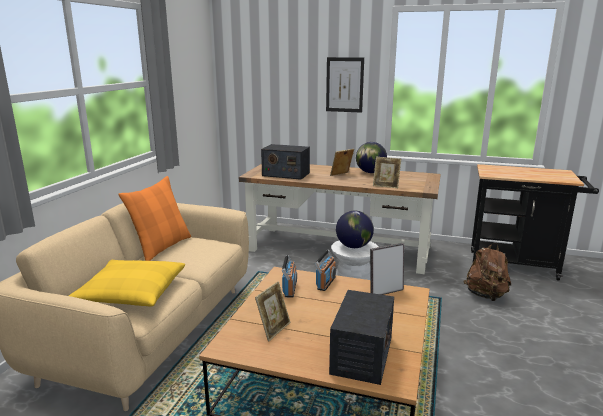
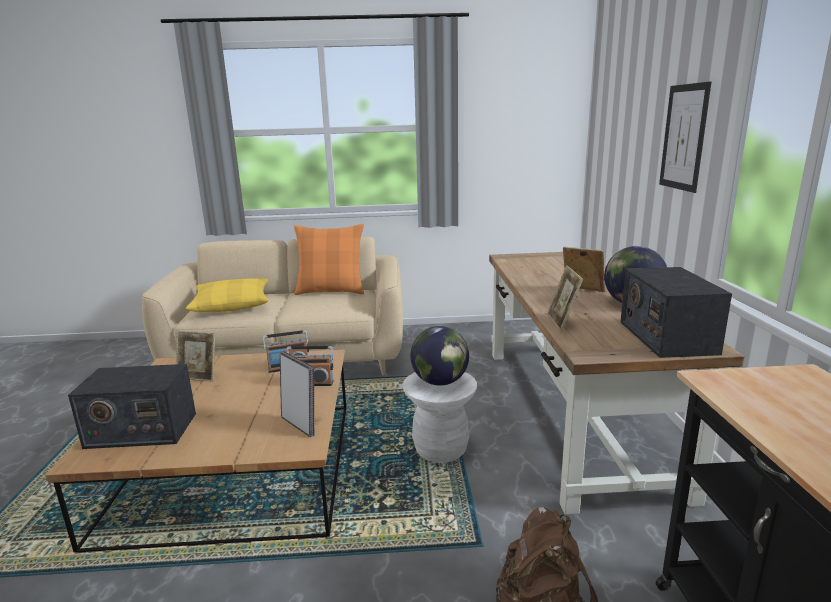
camera: 70 degrees right, 0 degrees up
(285, 174) = (533, 267): radio -> radio (666, 337)

